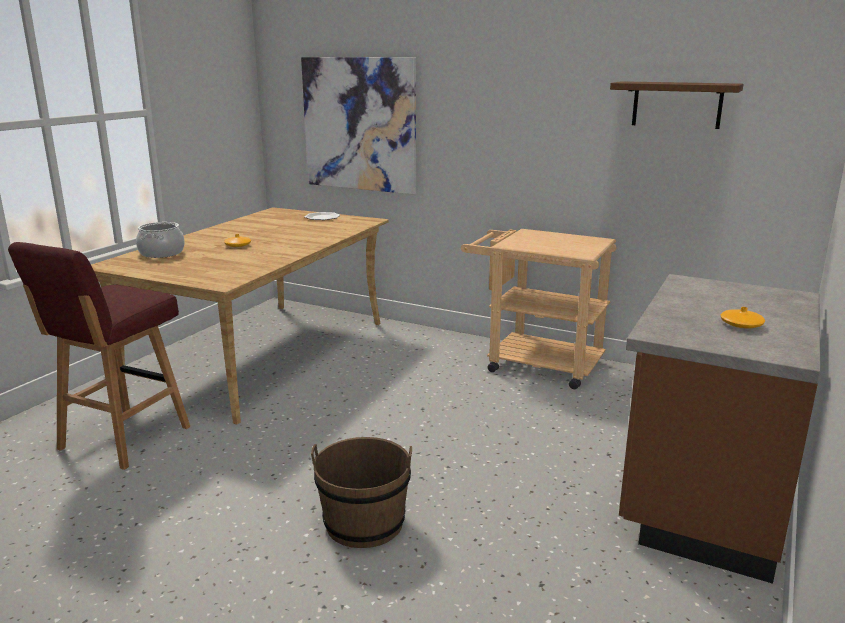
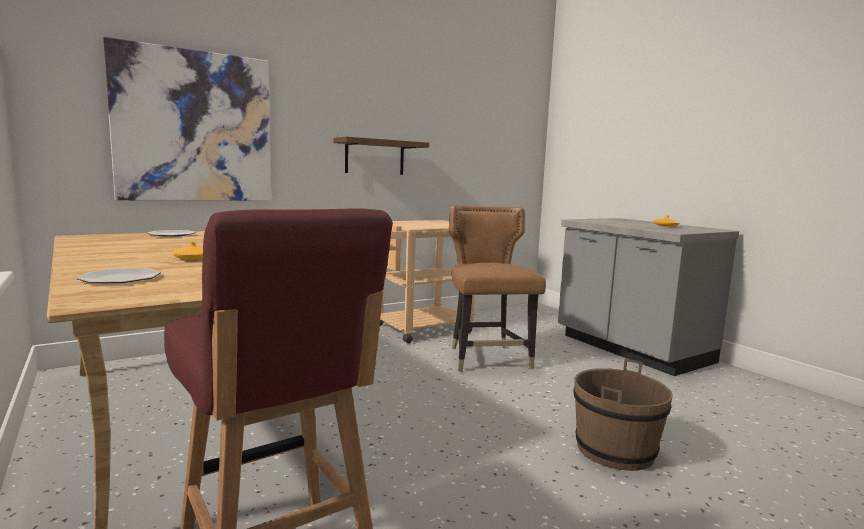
camera: 60 degrees left, 10 degrees down
(161, 253) = (120, 278): cooking pot -> plate
(510, 417) = (487, 358): none -> brown chair
(677, 104) = (471, 122): brown shelf -> brown shelf (374, 157)
(702, 499) = (631, 349): brown counter -> grey counter

